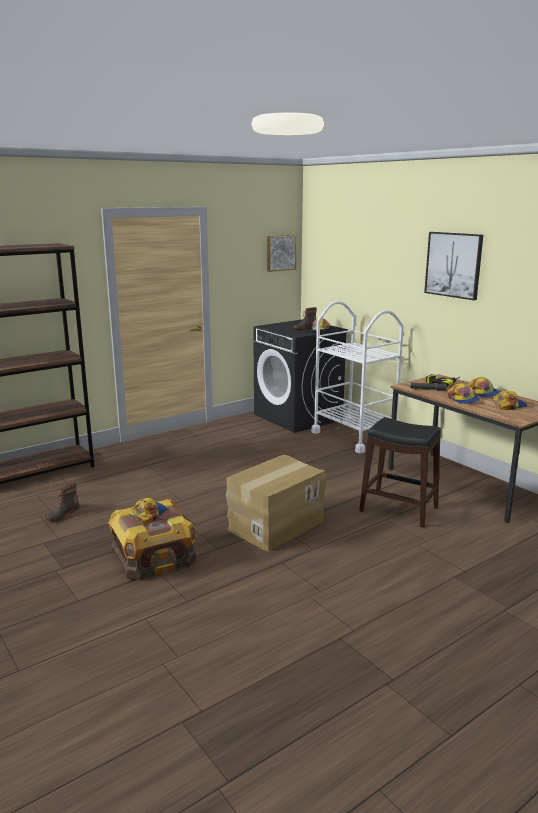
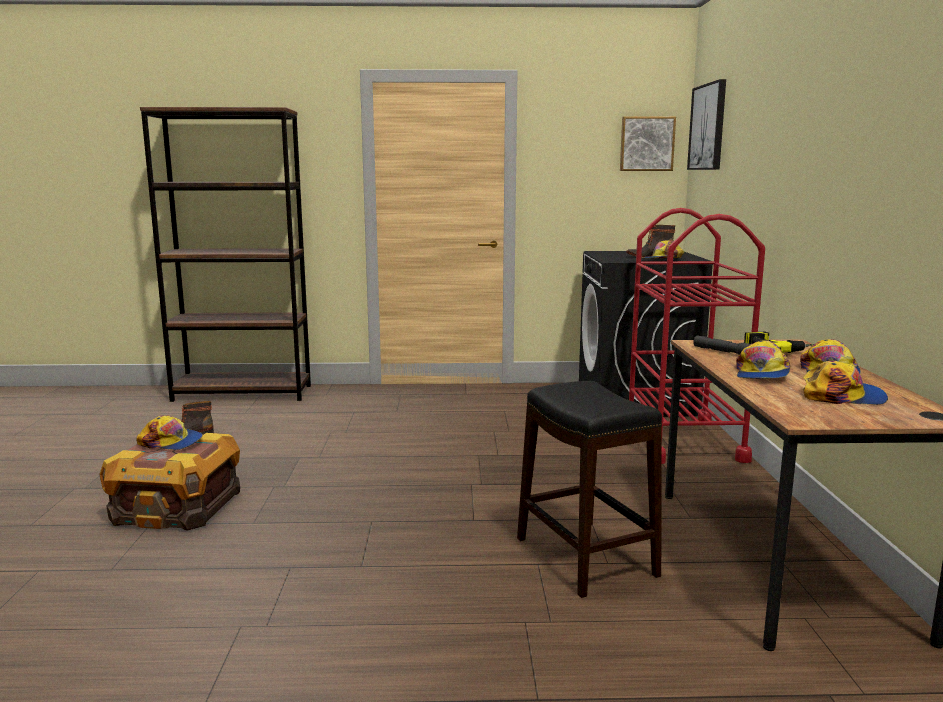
camera: 35 degrees right, 5 degrees down
(148, 514) = (171, 442): cap -> cap turned 45 degrees clockwise
(275, 525) = (370, 518): cardboard box -> none
(354, 436) = (683, 440): white cart -> red cart
(453, 265) = (835, 120): picture -> picture (708, 127)

